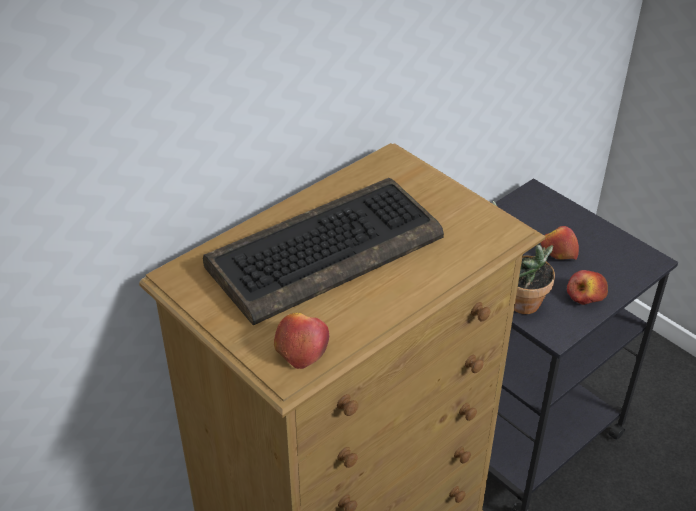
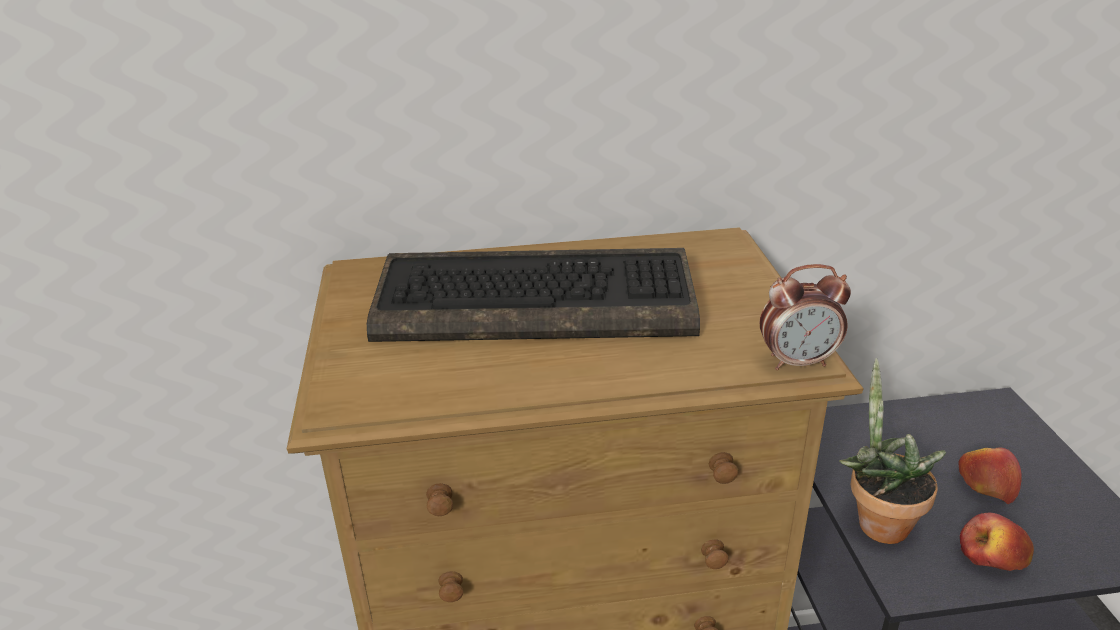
camera: 35 degrees right, 10 degrees down
(301, 347) = (390, 383): apple -> none
(506, 234) = (798, 362): none -> alarm clock

